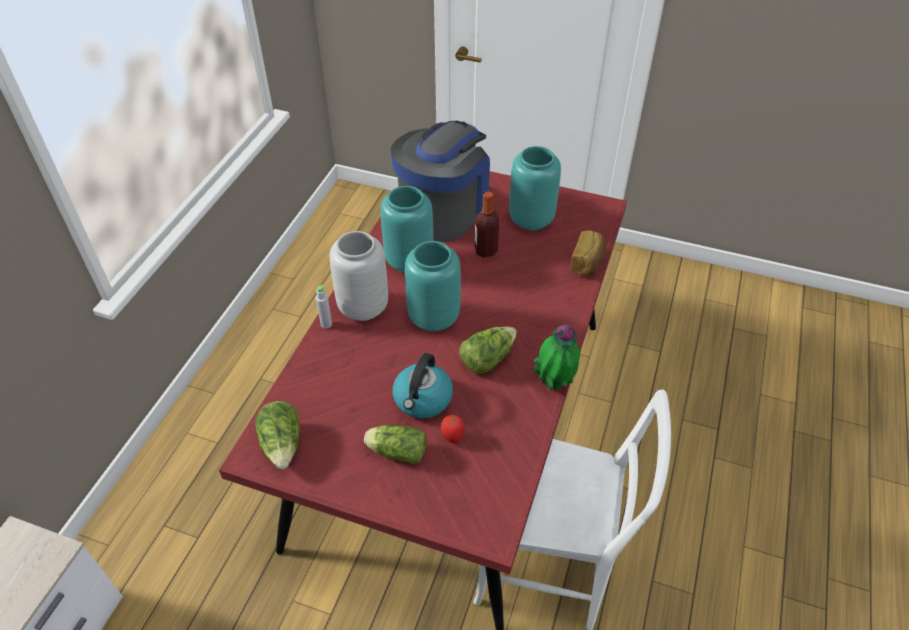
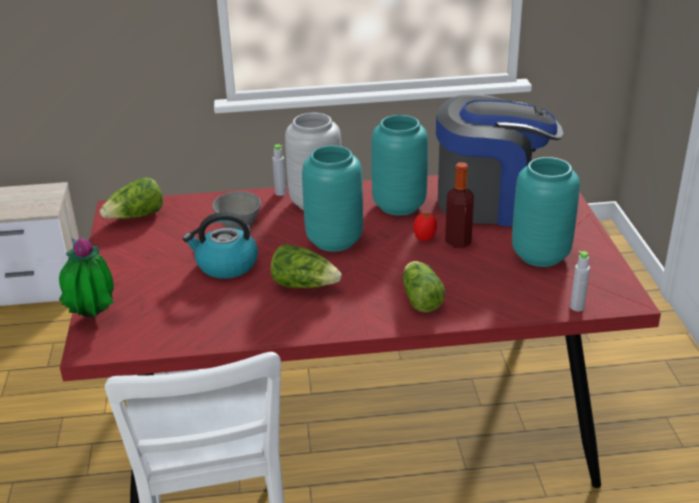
camera: 65 degrees right, 15 degrees down
(365, 371) = (239, 227): none -> grey bowl
(395, 451) = (158, 269): lettuce -> lettuce (420, 297)
(452, 436) = (192, 293): tomato -> tomato (425, 238)
(554, 384) = (300, 335): potted plant -> potted plant (93, 319)
(588, 263) = (509, 311): bread -> none
(601, 231) = (577, 307): none -> grey bottle

